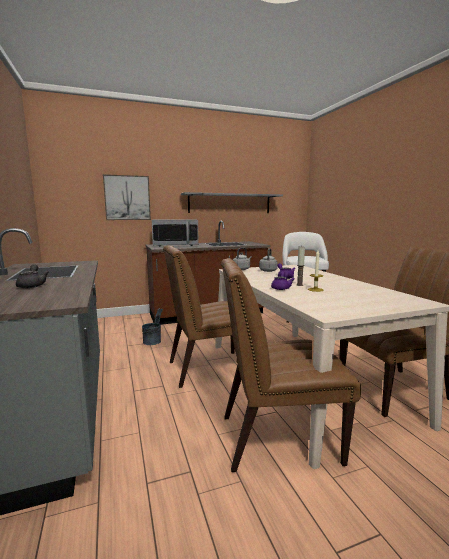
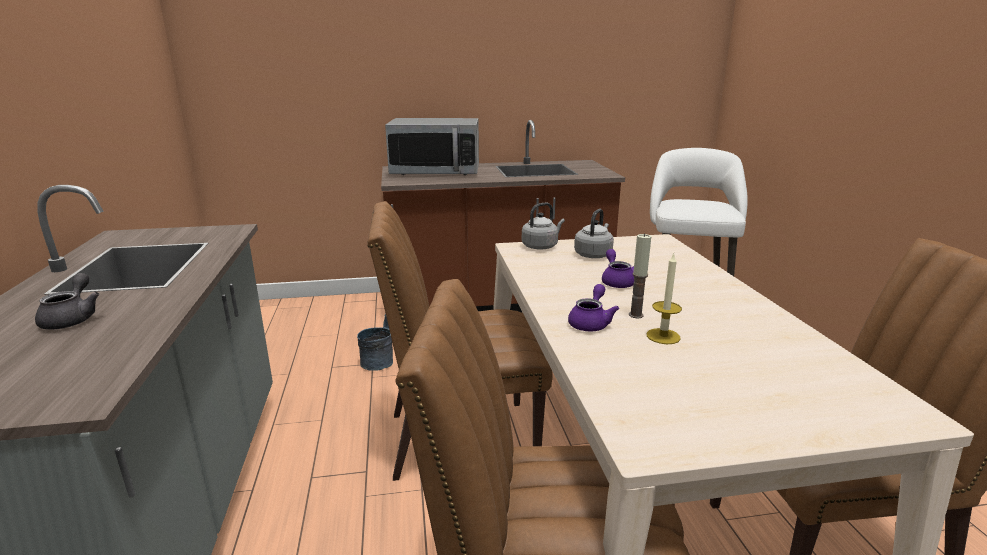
camera: 10 degrees right, 10 degrees up
(127, 198) = (346, 74): picture -> none
(230, 203) = (553, 82): grey shelf -> none

